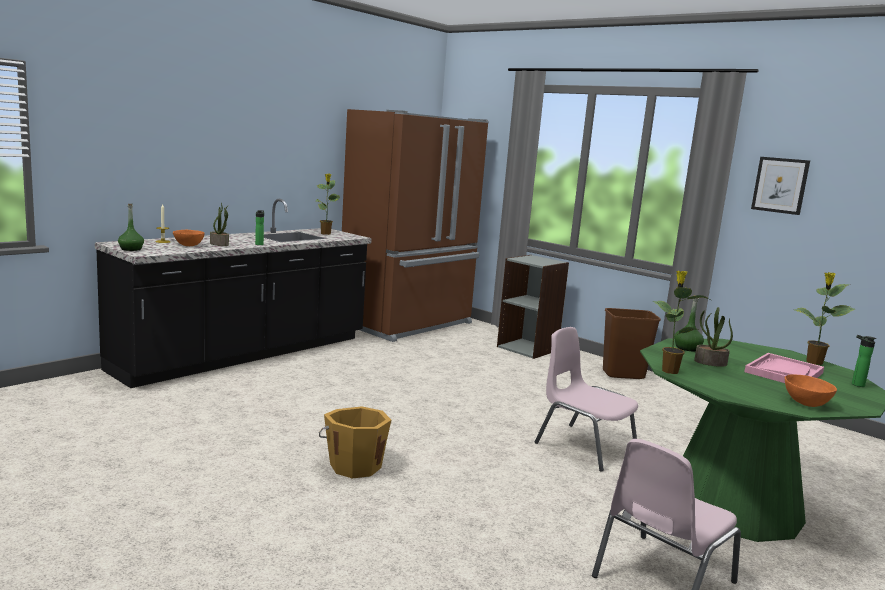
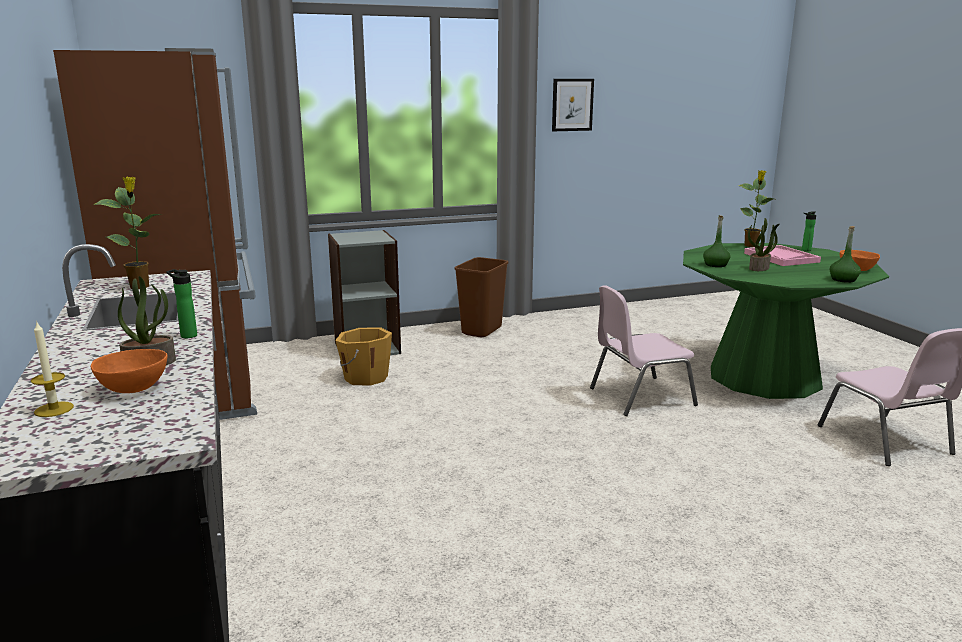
camera: 60 degrees left, 5 degrees up
(131, 249) = (113, 448): green bottle -> green bottle (843, 280)
(355, 465) = (650, 535): orange bucket -> orange bucket (365, 377)
(669, 370) = (785, 283): potted plant -> none

